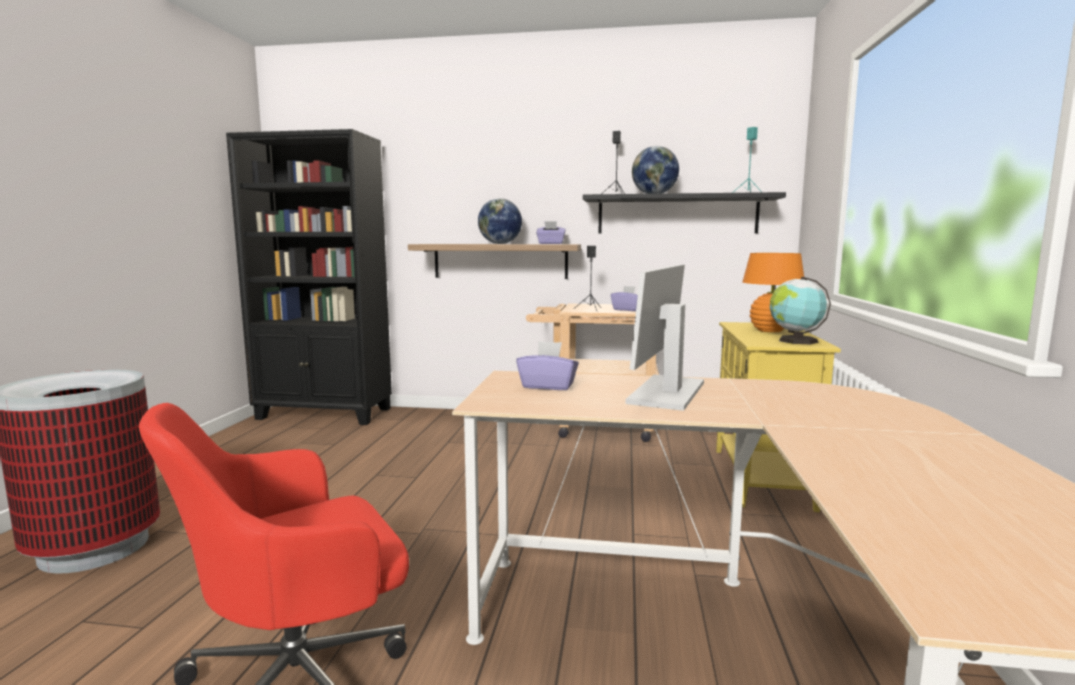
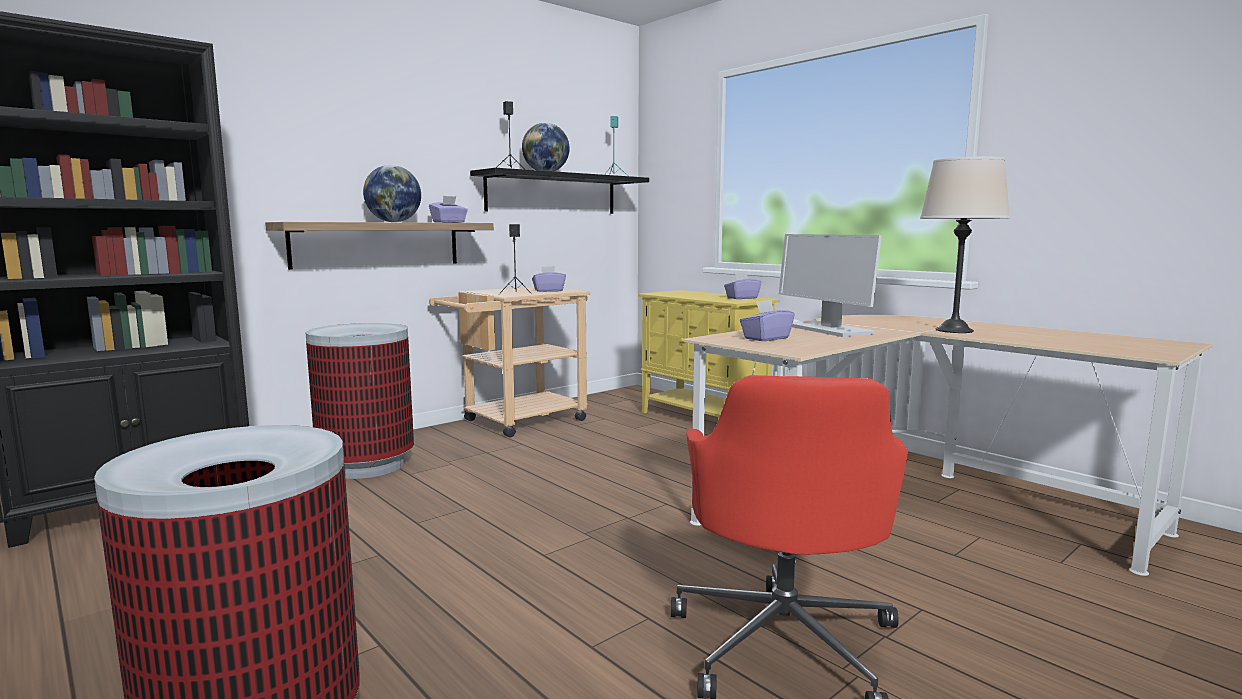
camera: 50 degrees left, 0 degrees up
(443, 428) = (366, 465): none -> trash can
(770, 330) = (698, 295): orange table lamp -> none
(795, 341) = (742, 298): globe -> purple tissue box
(831, 435) = (954, 330): none -> beige table lamp

